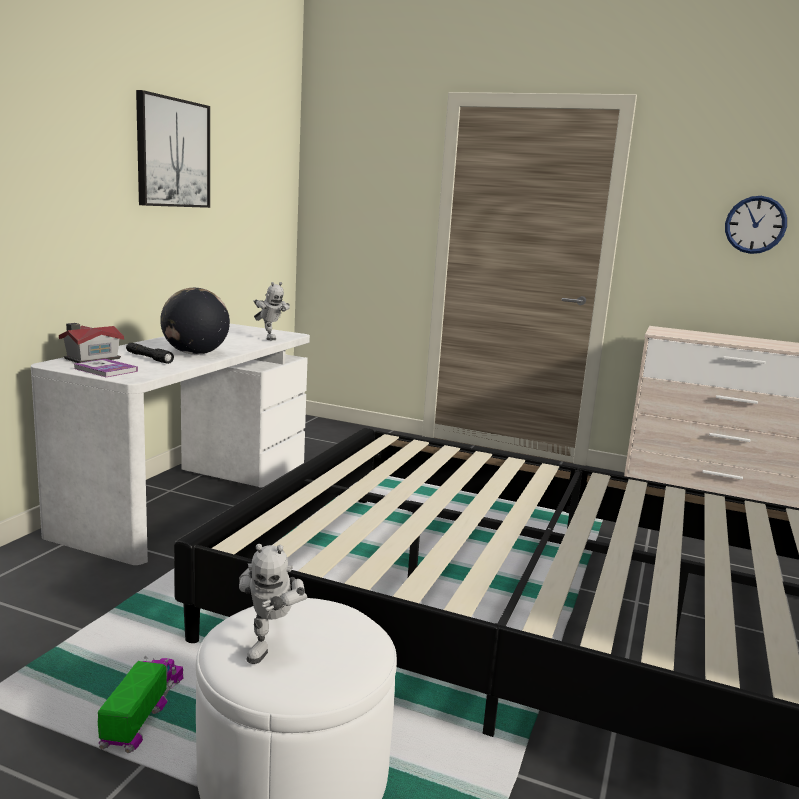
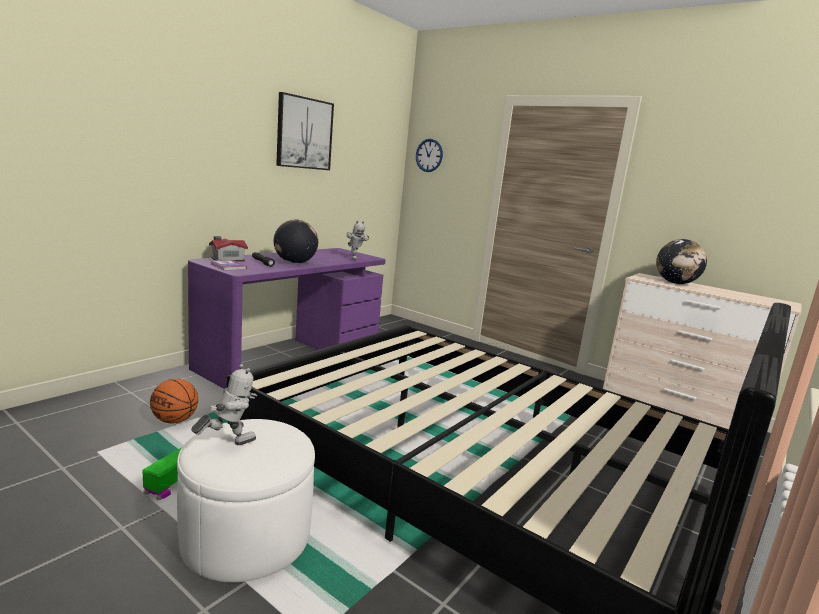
camera: 15 degrees right, 0 degrees up
(72, 624) = (174, 420): none -> basketball
(190, 495) = (291, 356): white desk -> purple desk
(271, 645) = (228, 444): toy robot -> toy robot turned 150 degrees counterclockwise
(702, 335) = (675, 283): none -> globe
(755, 224) = (730, 198): wall clock -> wall clock (429, 155)

